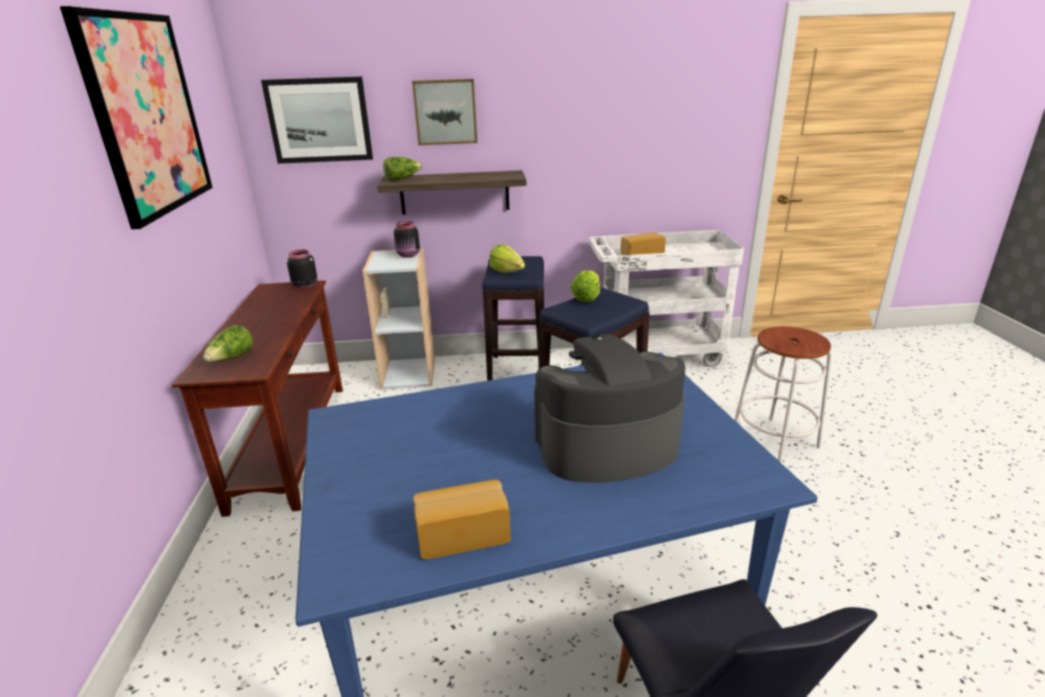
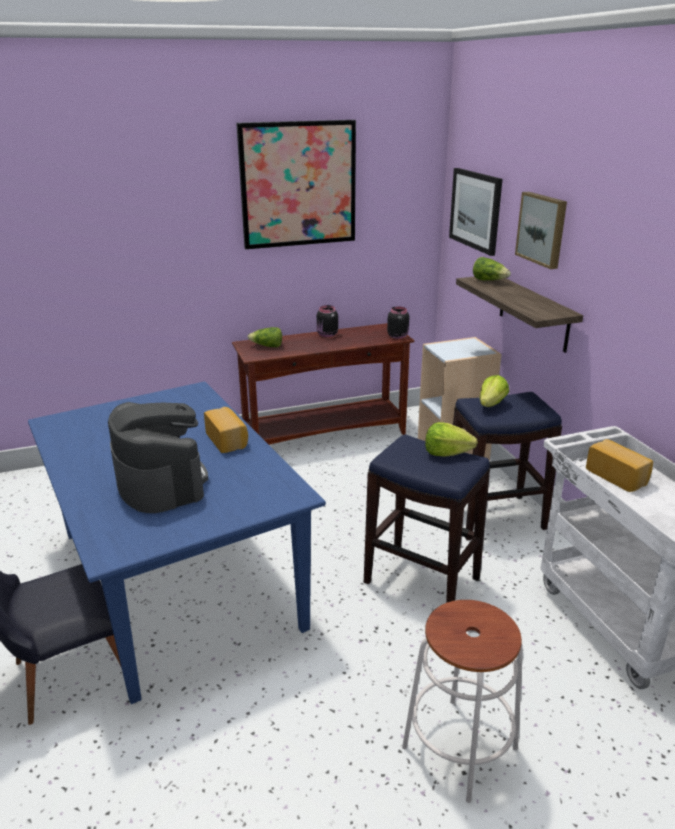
camera: 75 degrees right, 0 degrees up
(409, 255) = (475, 352): black jar -> black jar (327, 335)
(462, 533) = (76, 446): bread -> bread (228, 440)

